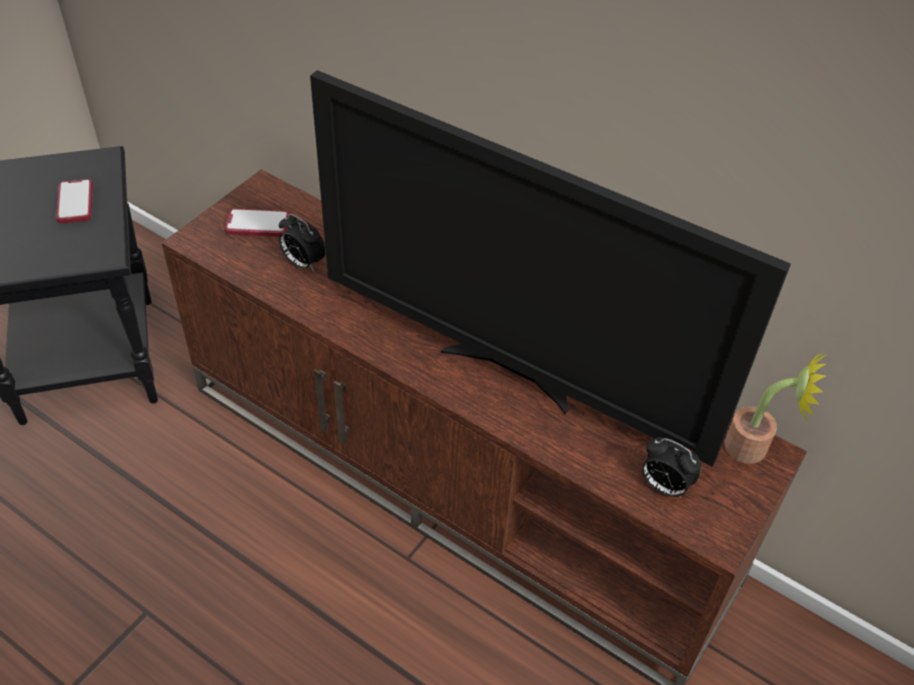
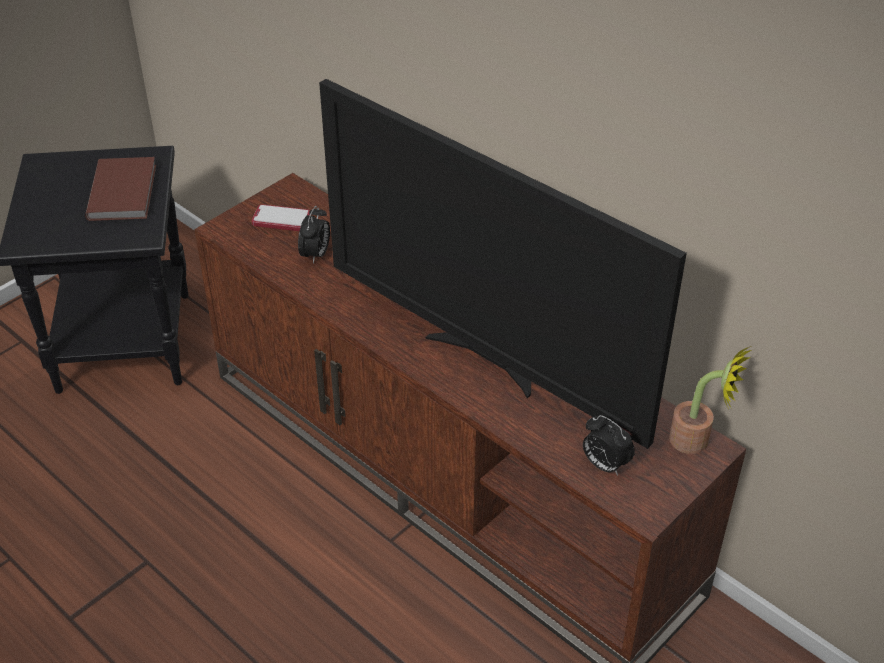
camera: 10 degrees right, 5 degrees down
(75, 203) = (125, 191): phone -> brown book
(303, 263) = (316, 255): alarm clock -> alarm clock turned 120 degrees counterclockwise

